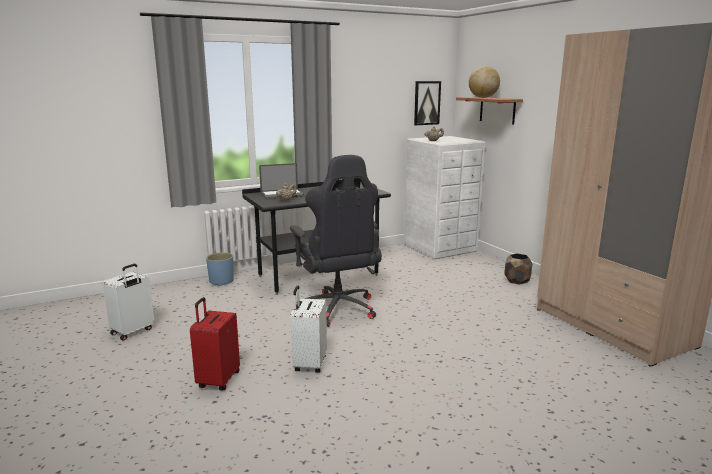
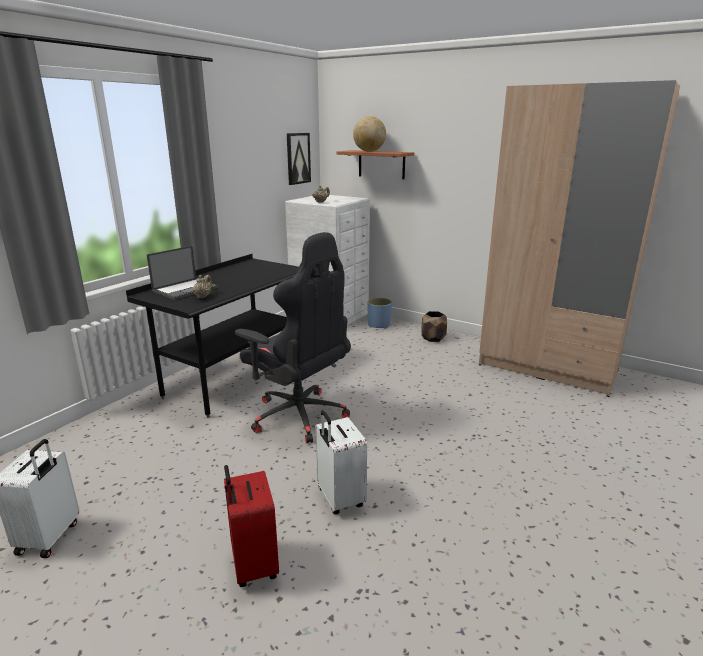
camera: 30 degrees left, 5 degrees up
(222, 281) = (115, 418): blue planter -> blue planter (379, 325)

